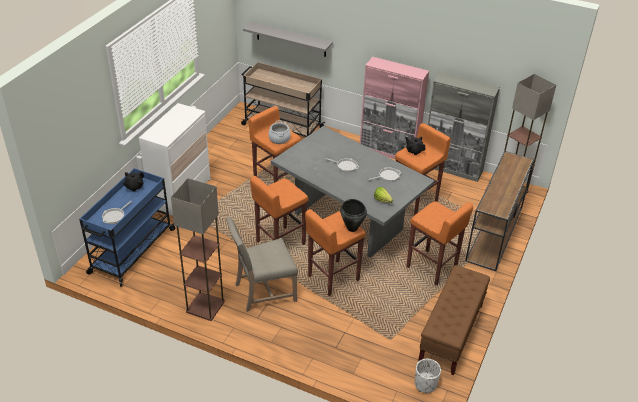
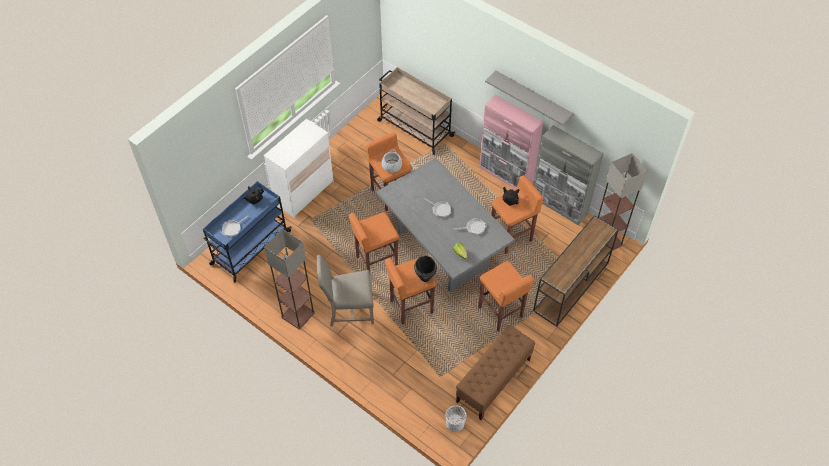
camera: 15 degrees right, 15 degrees up
(291, 39) = (427, 56): grey shelf -> grey shelf (533, 98)

